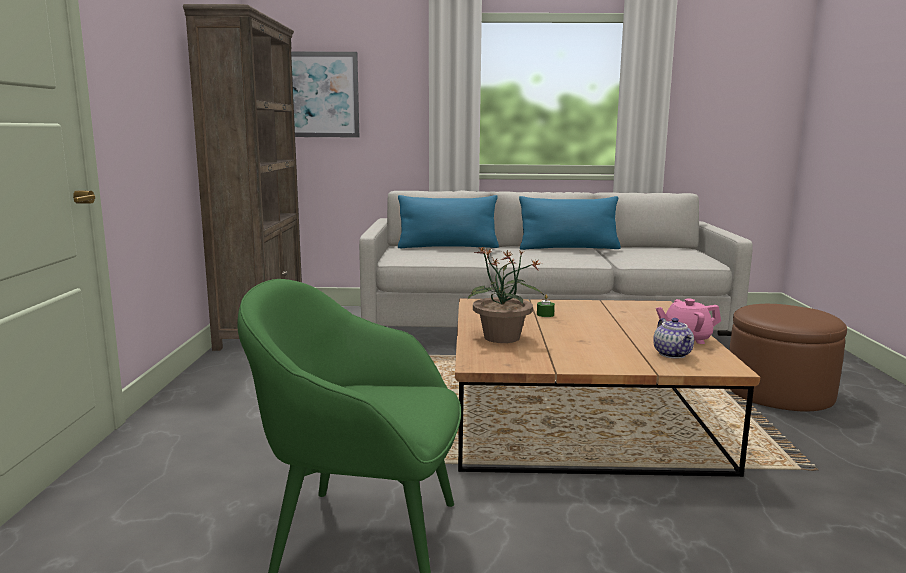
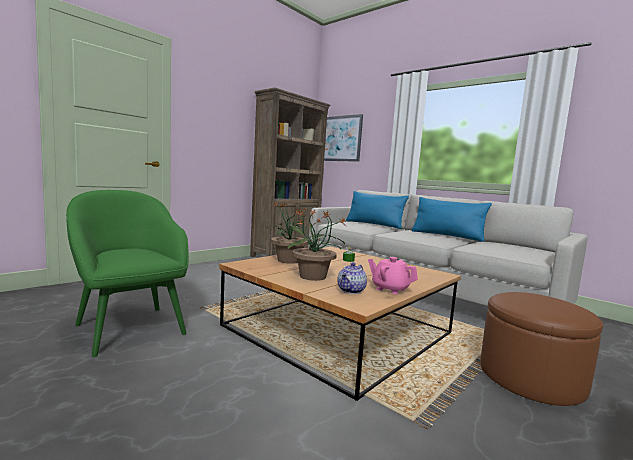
camera: 40 degrees right, 5 degrees down
(596, 351) = (313, 277): none -> potted plant

